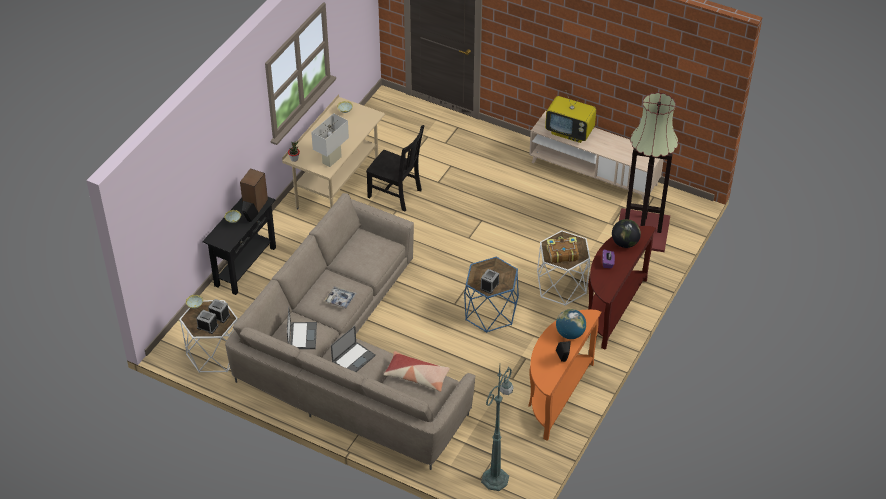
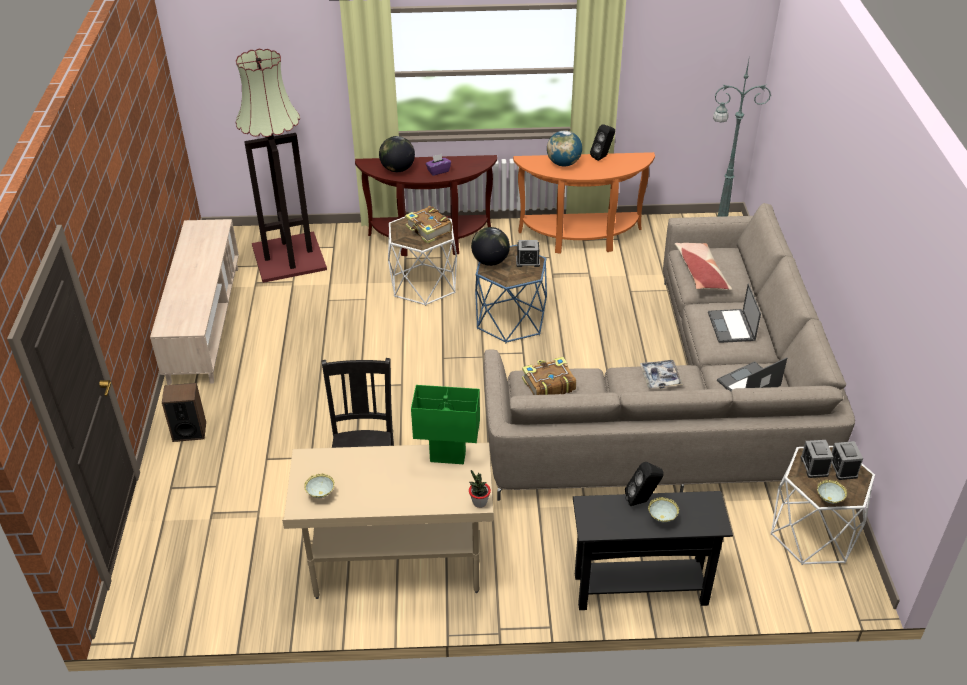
camera: 120 degrees left, 5 degrees down
(255, 204) = (603, 513): speaker -> speaker (189, 431)
(332, 160) = (447, 457): white table lamp -> green table lamp
(353, 358) = (731, 327): laptop -> laptop turned 105 degrees counterclockwise
(375, 250) = (548, 384): none -> book
(503, 268) = (490, 261): none -> globe
(570, 132) = (188, 300): television -> none

